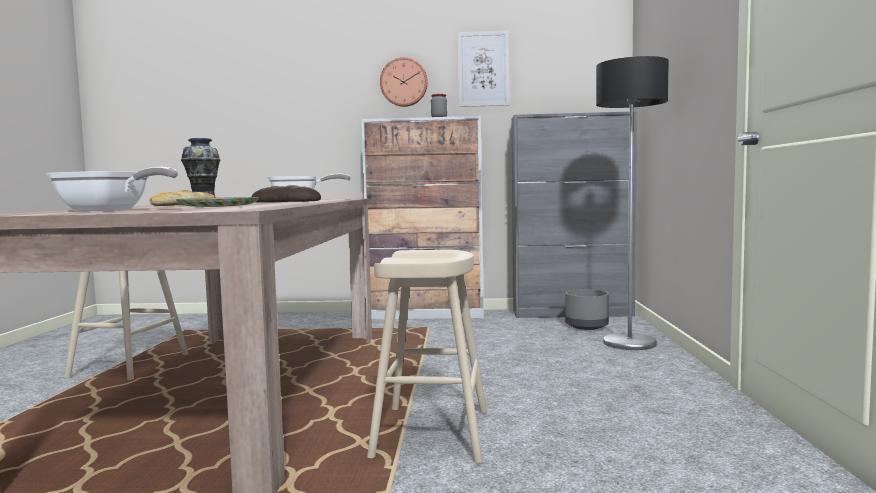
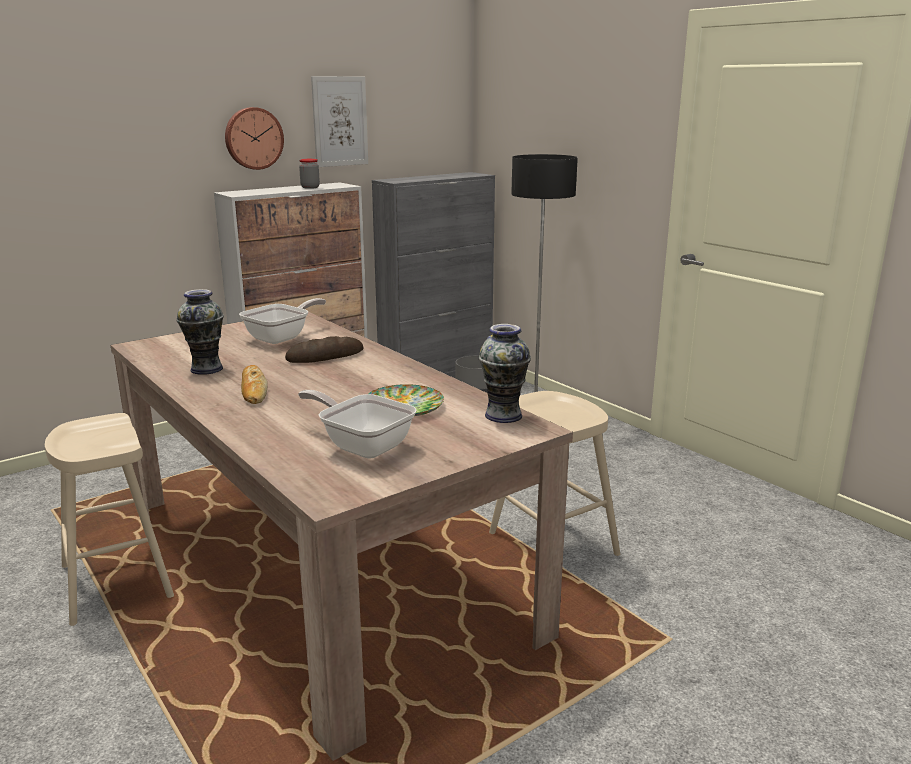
camera: 40 degrees left, 15 degrees up
(110, 210) = (362, 445): frying pan -> frying pan turned 120 degrees counterclockwise
(254, 208) = (503, 415): none -> vase

